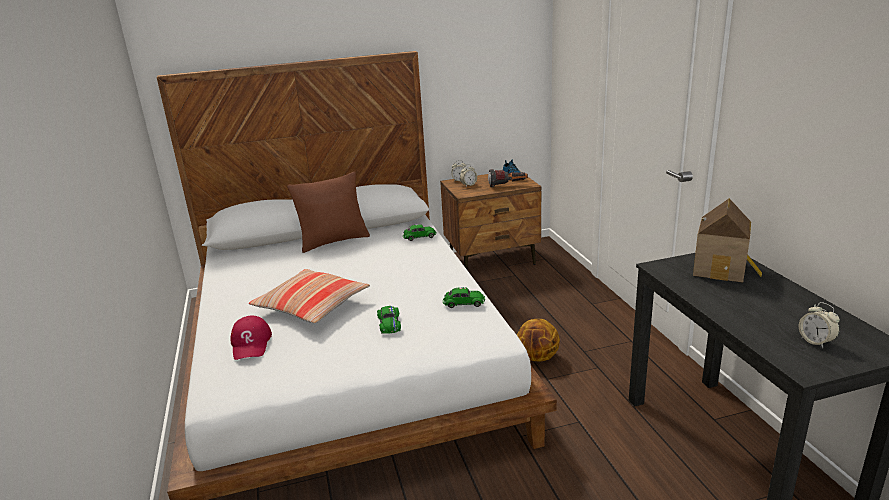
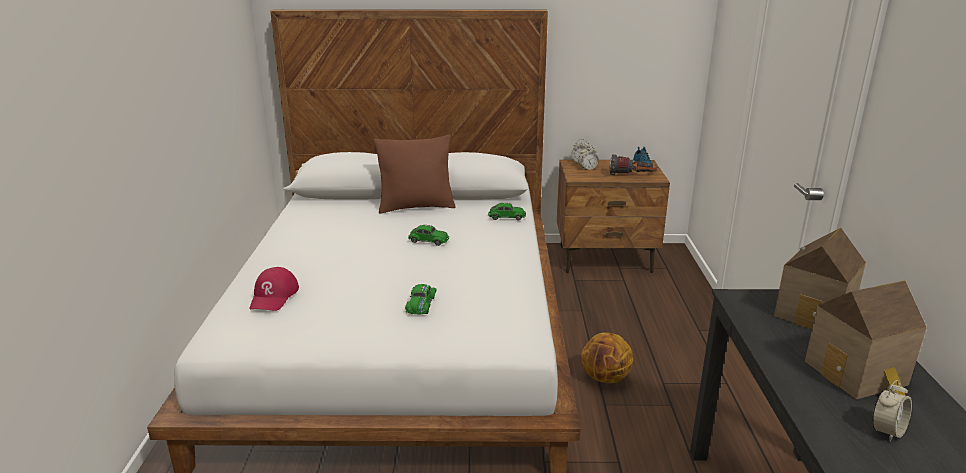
camera: 15 degrees right, 0 degrees up
(312, 306) = (355, 269): pillow -> none
(464, 303) = (512, 297): green toy car -> green toy car (428, 240)
(775, 307) = (859, 375): none -> toy house
(815, 341) = (886, 431): alarm clock -> alarm clock turned 120 degrees counterclockwise

